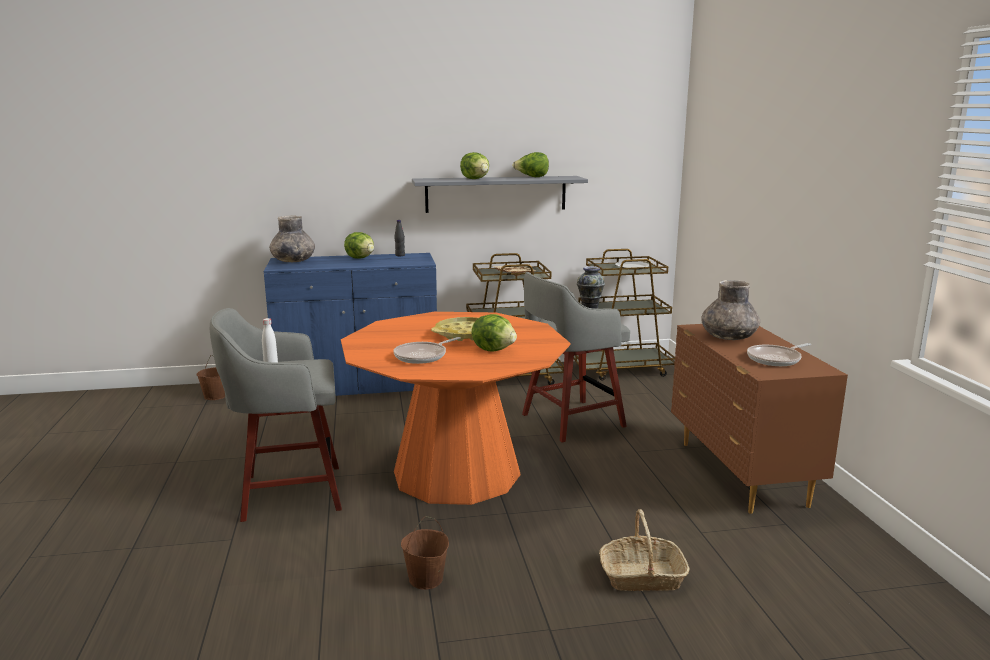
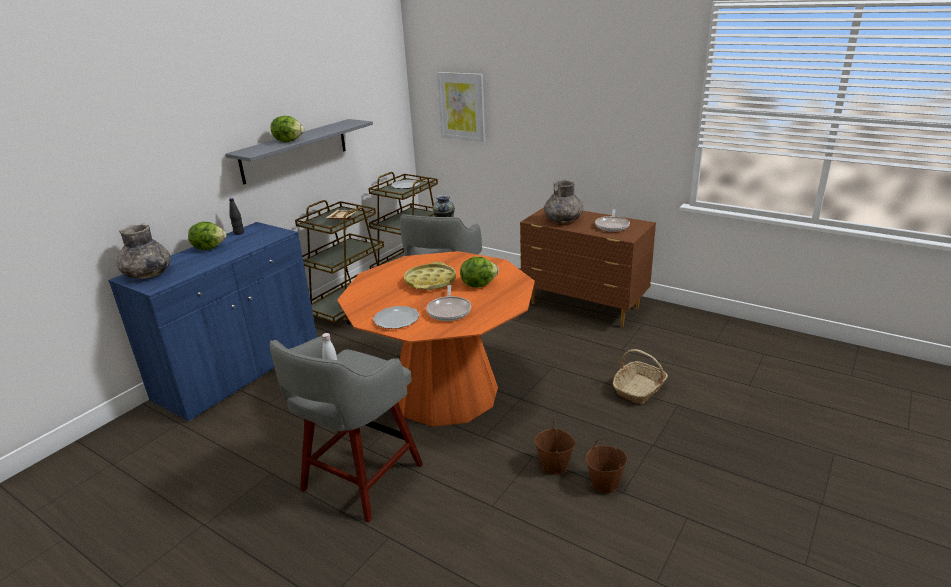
camera: 45 degrees left, 10 degrees up
(215, 396) = (109, 452): brown bucket -> brown bucket (605, 483)
(374, 346) = (396, 319): none -> plate
(532, 177) = (324, 128): lettuce -> none
(715, 182) = (462, 106): none -> picture

